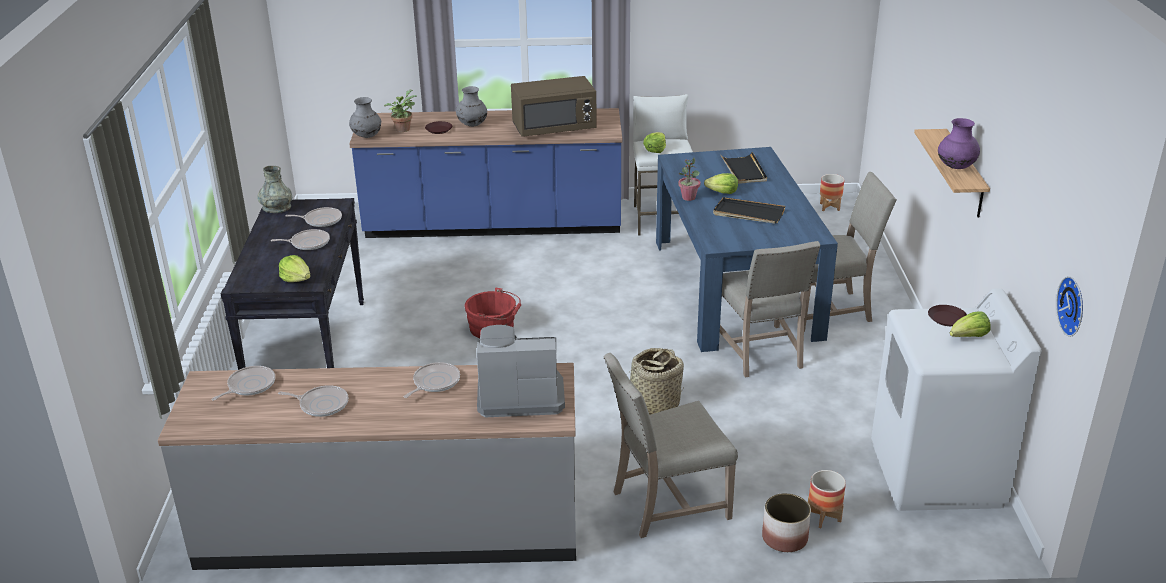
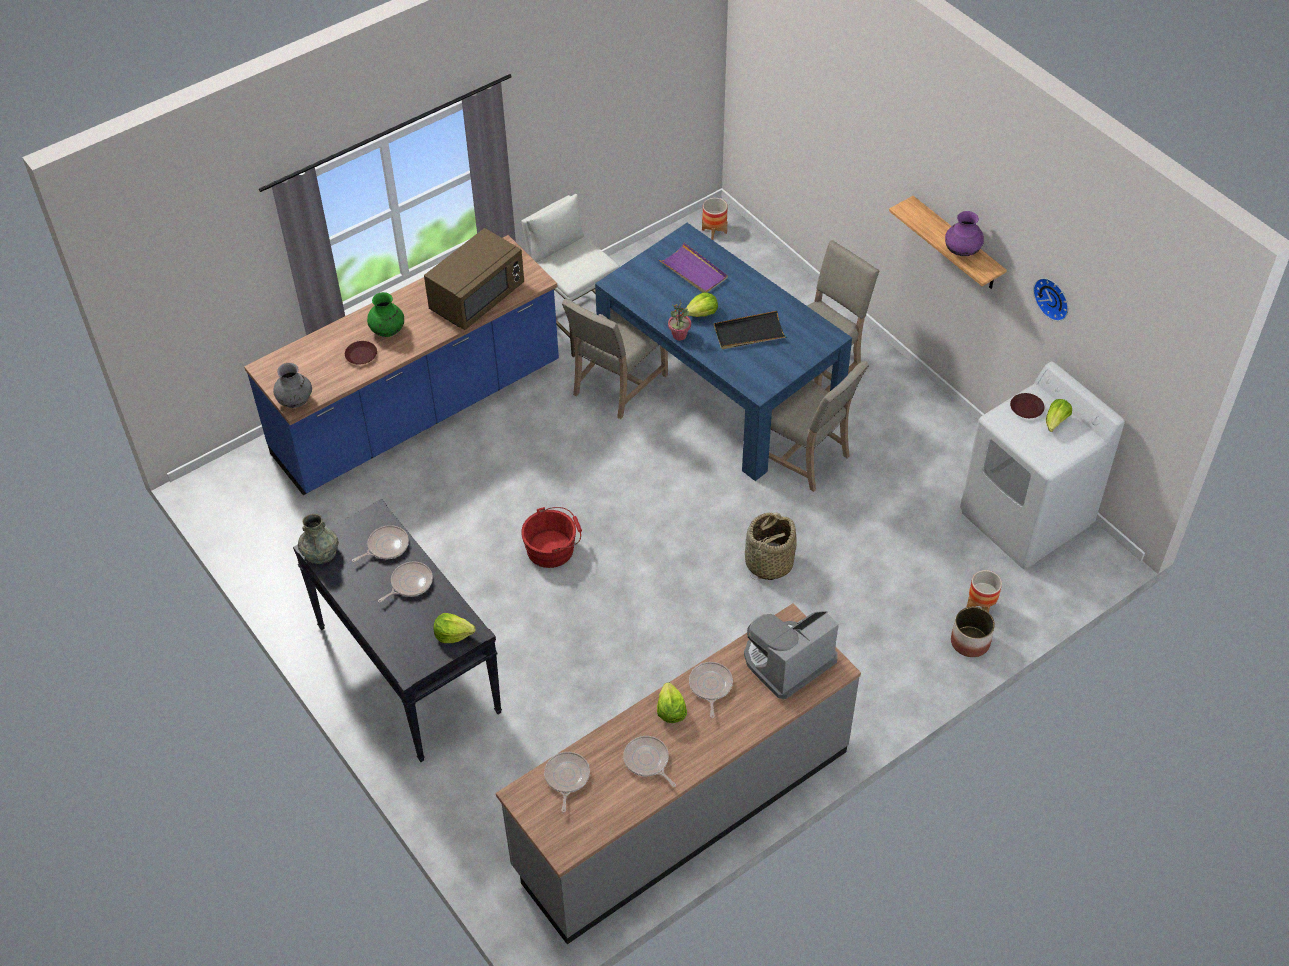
camera: 35 degrees left, 20 degrees up
(321, 404) = (647, 761): frying pan -> frying pan turned 105 degrees counterclockwise
(403, 128) = (321, 371): potted plant -> none
(472, 125) = (387, 331): grey vase -> green vase
(655, 149) = (572, 269): lettuce -> lettuce (670, 710)
(667, 504) = (864, 659): beige chair -> beige chair (616, 385)
(744, 170) = (693, 271): black tray -> purple tray
(1074, 306) = (1159, 392): wall clock -> wall clock (1053, 297)

